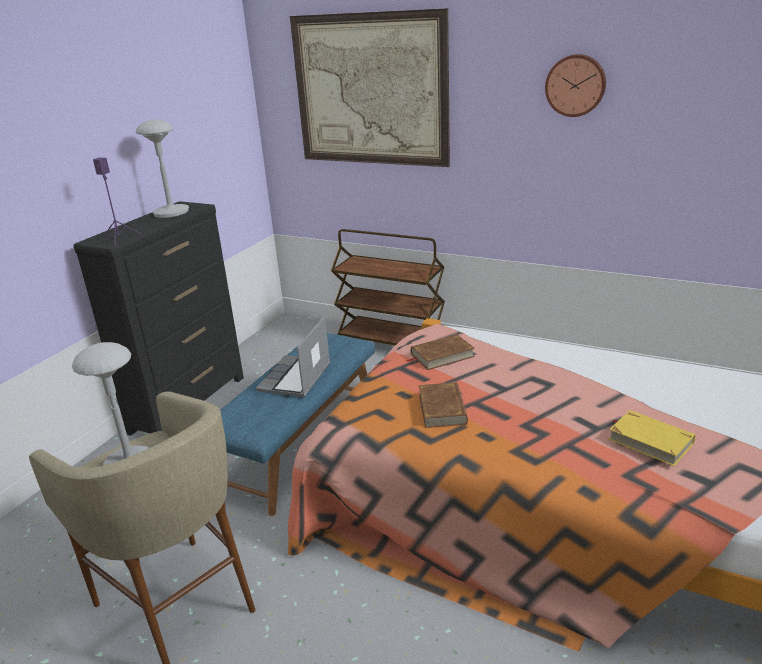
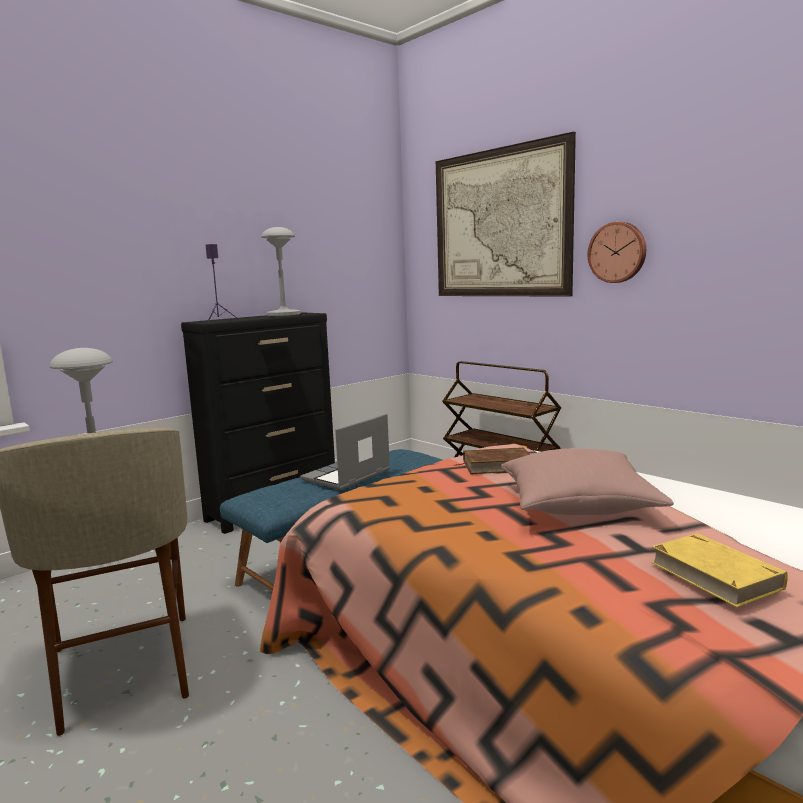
camera: 20 degrees right, 15 degrees down
(442, 408) = (458, 505): brown book -> none
(529, 390) = (577, 505): none -> pink pillow
(575, 85) = (710, 194): wall clock -> wall clock (617, 252)

